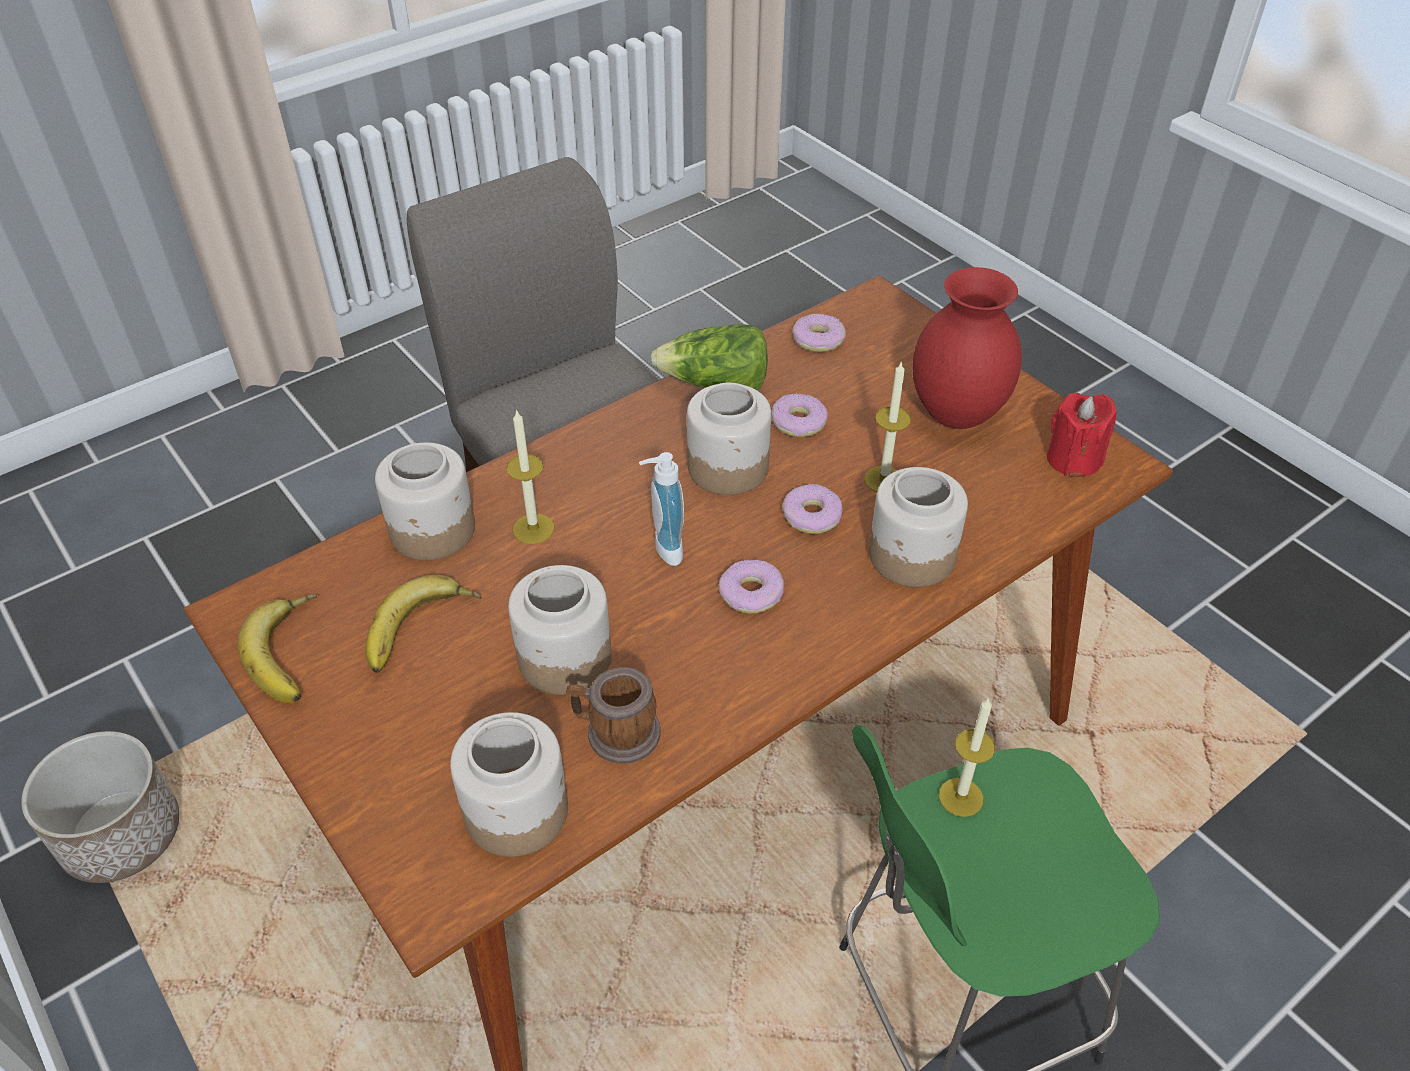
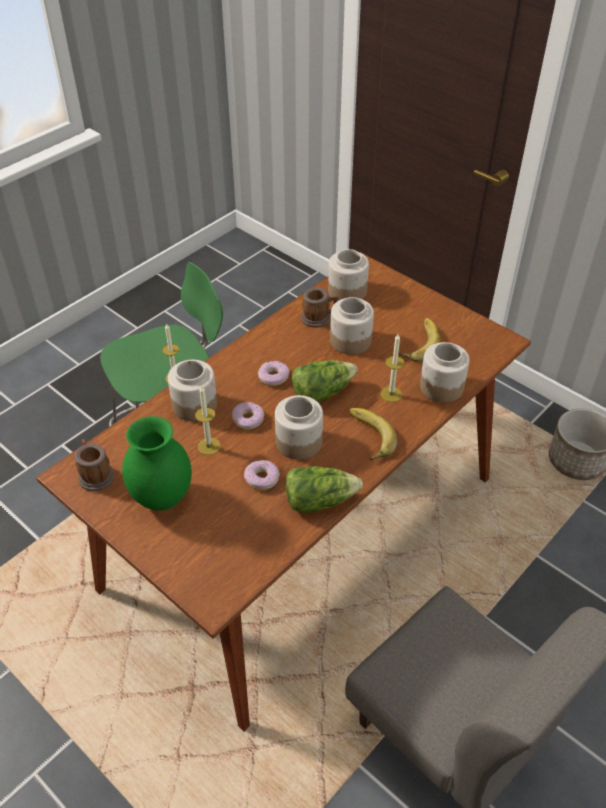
camera: 170 degrees right, 0 degrees up
(293, 653) = (467, 328): banana -> banana (367, 436)
(662, 549) = (322, 392): soap dispenser -> lettuce
(818, 339) = (256, 551): donut -> none
(957, 414) = (161, 499): red vase -> green vase
(1073, 459) = (95, 474): red candle -> mug

